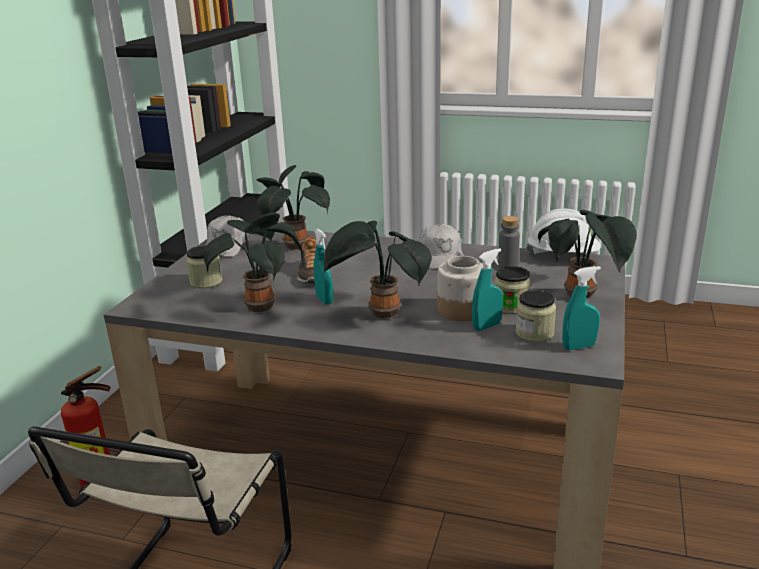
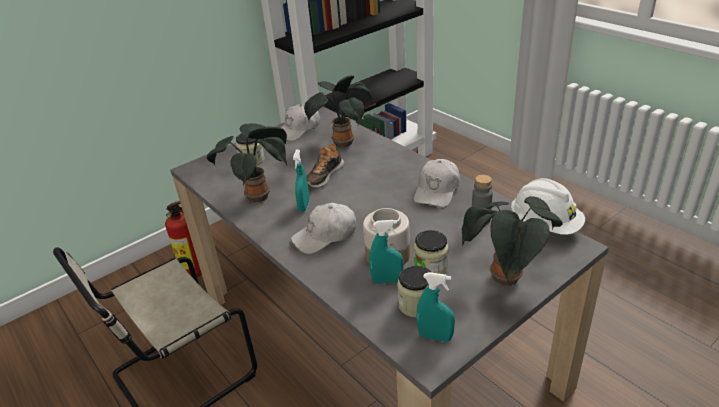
camera: 35 degrees right, 10 degrees up
(381, 314) = (325, 235): potted plant -> white cap

